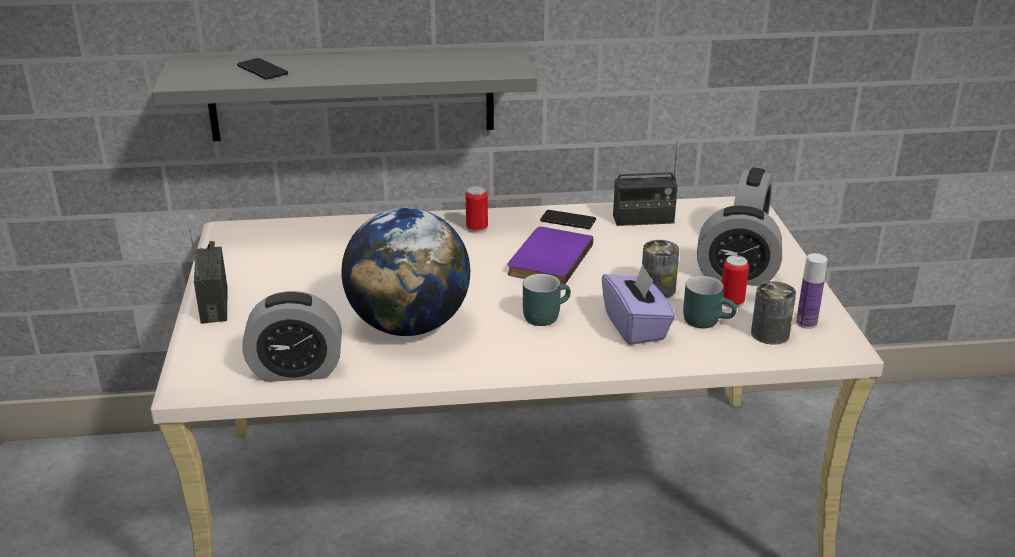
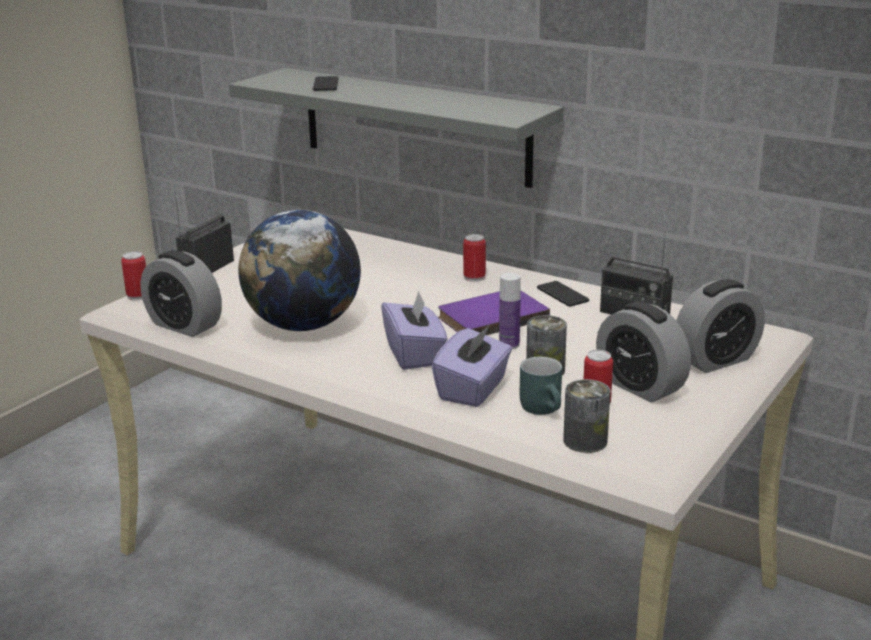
camera: 40 degrees right, 5 degrees down
(191, 360) = (138, 296): none -> can
(544, 315) = (414, 354): turquoise mug -> purple tissue box
(806, 323) = (639, 446): bottle -> bottle (509, 344)

